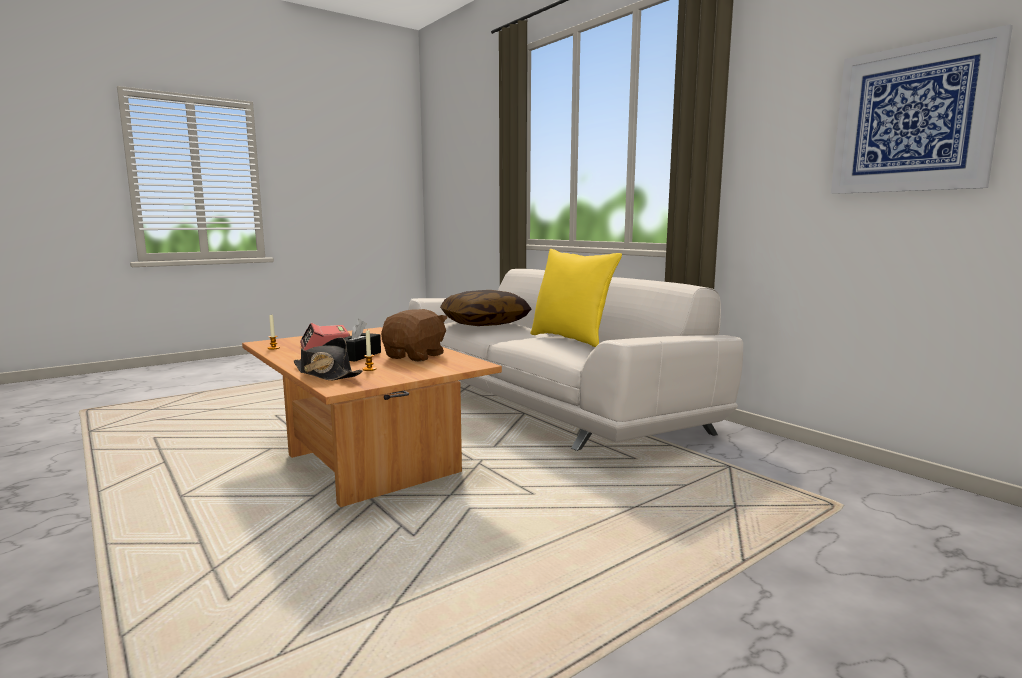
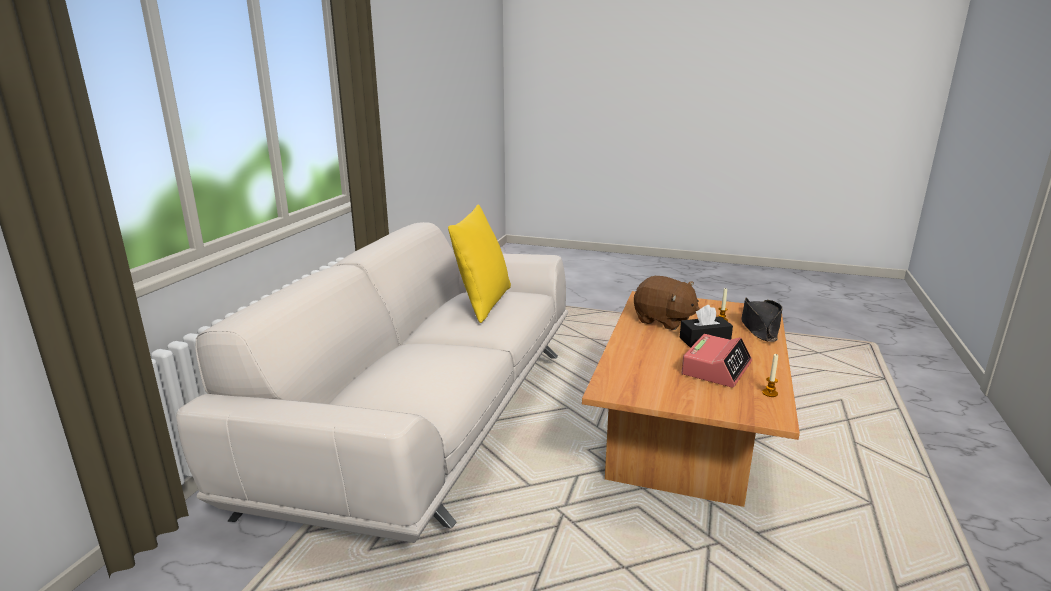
camera: 125 degrees left, 10 degrees up
(416, 356) = (663, 321): brown plush toy -> brown plush toy turned 135 degrees counterclockwise
(485, 323) = (436, 366): pillow -> none
(912, 119) = (426, 79): picture -> none

